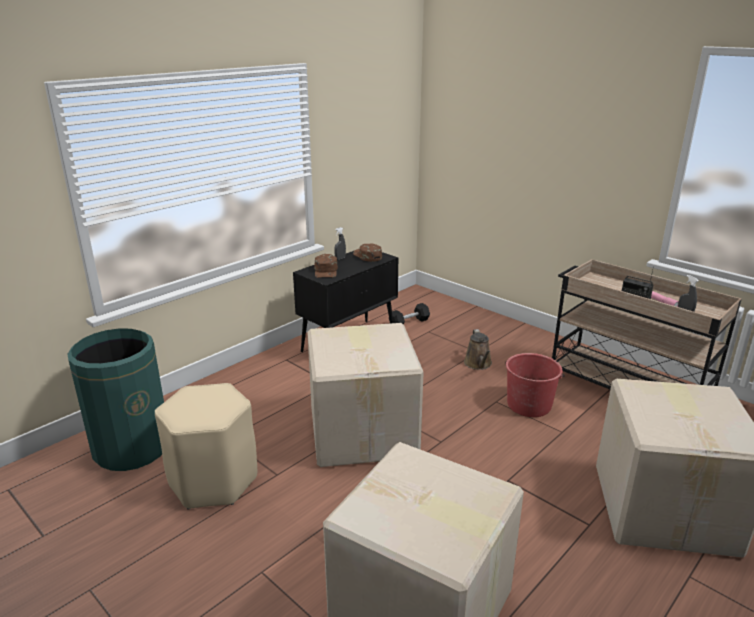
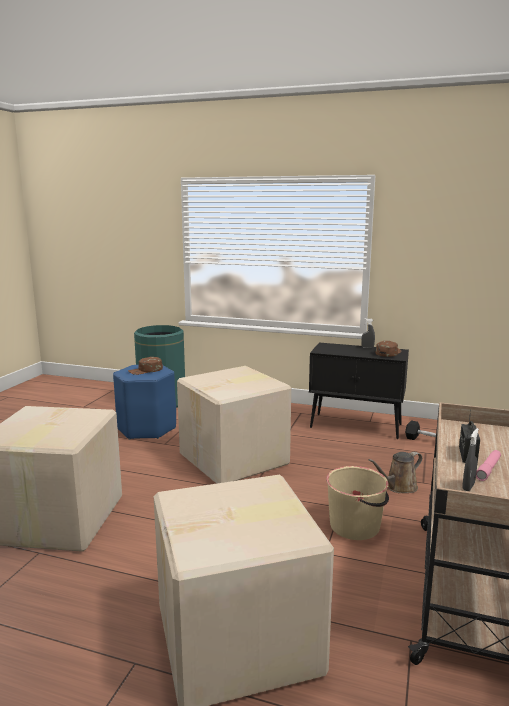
camera: 65 degrees right, 10 degrees down
(214, 481) = (147, 429): beige stool -> blue stool
(326, 271) = (335, 348): brown cap -> brown cap (145, 370)
(529, 404) = (355, 526): red bucket -> beige bucket

